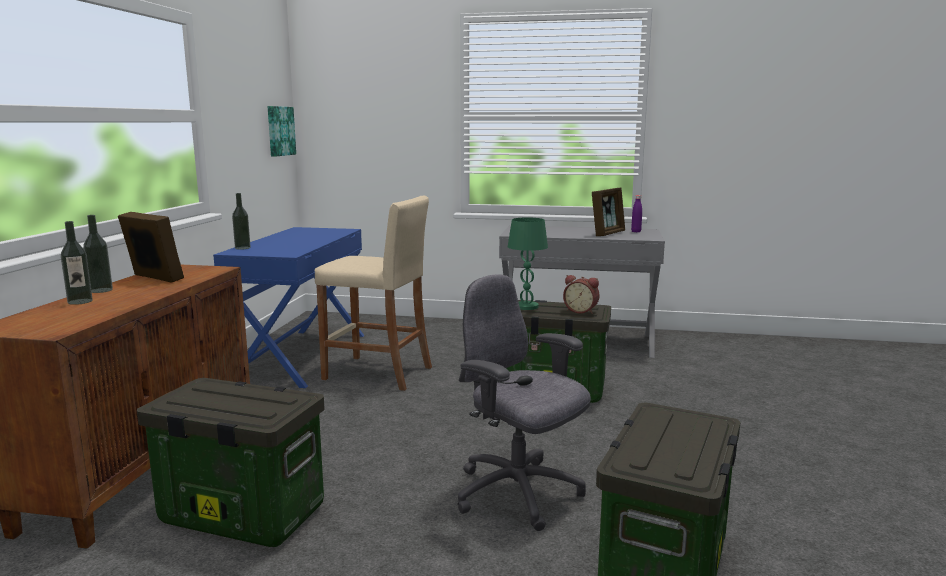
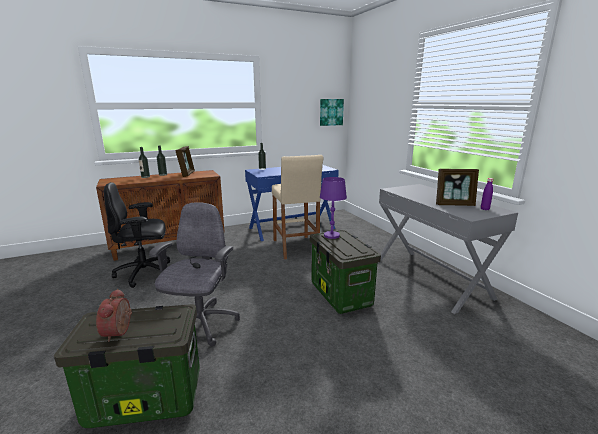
camera: 55 degrees right, 5 degrees up
(239, 515) = (145, 273): storage box -> black office chair
(526, 306) = (331, 235): green table lamp -> purple table lamp
(581, 311) = (347, 249): alarm clock -> alarm clock (120, 332)

